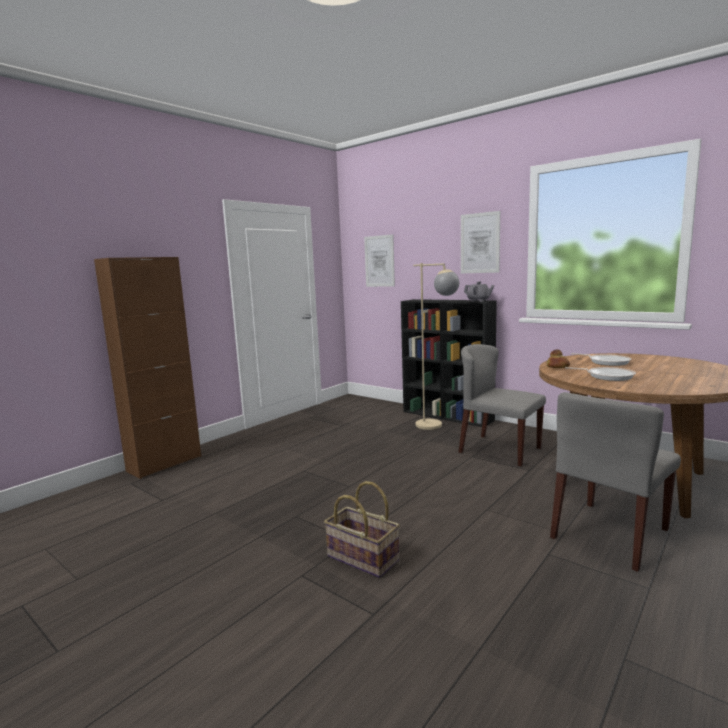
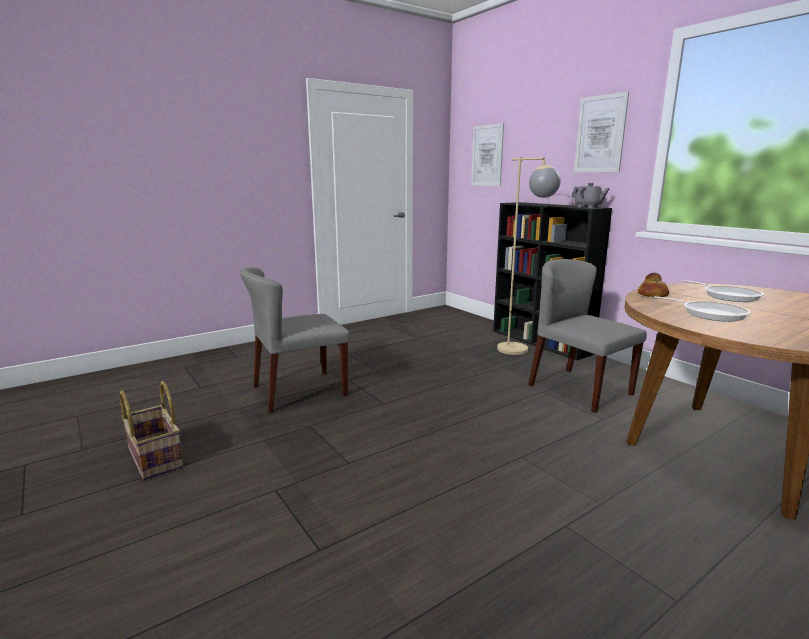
camera: 15 degrees right, 5 degrees up
(164, 463) = (225, 352): brown cabinet -> none
(362, 558) = (346, 485): basket -> basket (154, 459)
(610, 534) = (663, 518): grey chair -> grey chair (298, 391)

